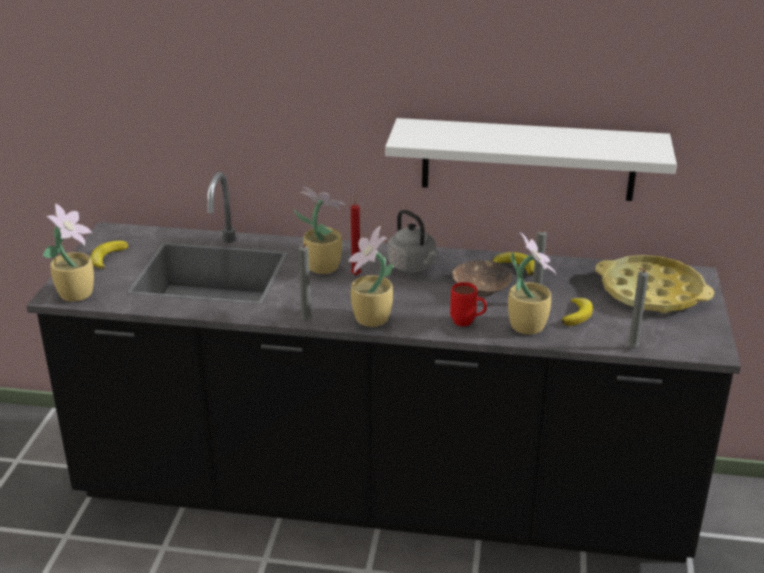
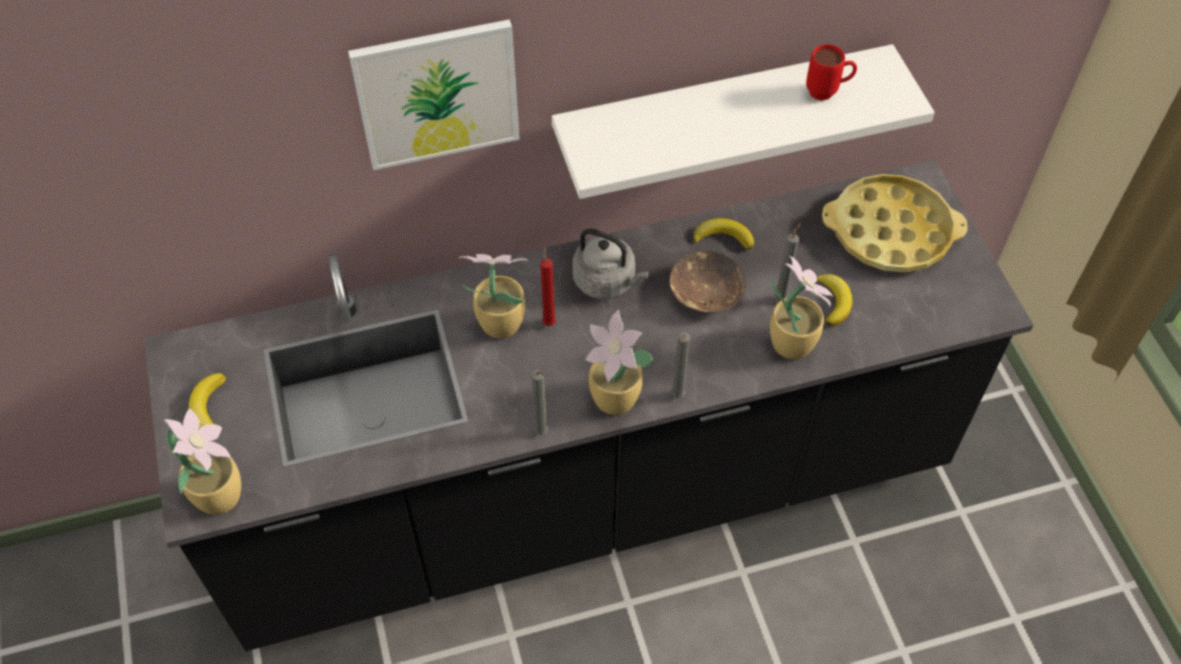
camera: 25 degrees left, 25 degrees up
(317, 72) = (437, 94): none -> picture
(467, 323) = (725, 363): red mug -> red mug (828, 92)
(631, 348) = (916, 339): grey candle -> grey candle (676, 397)

